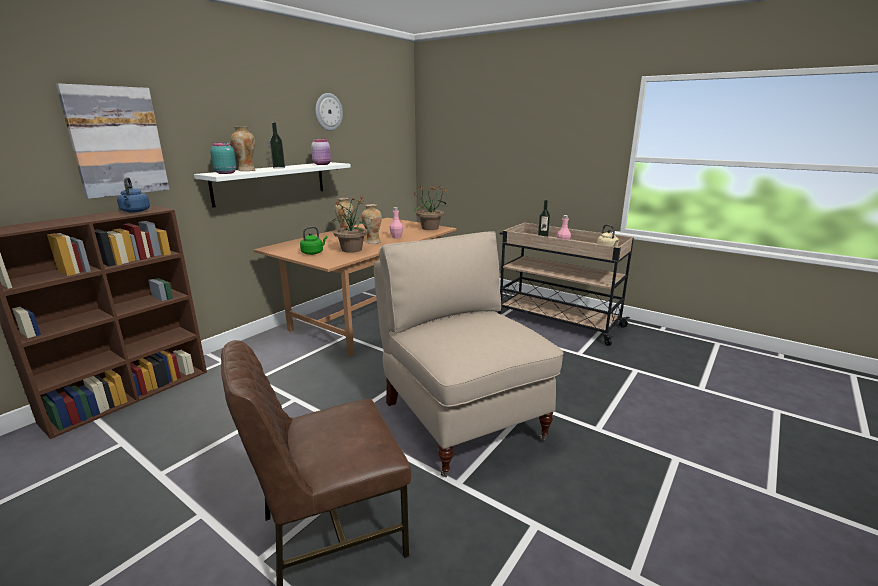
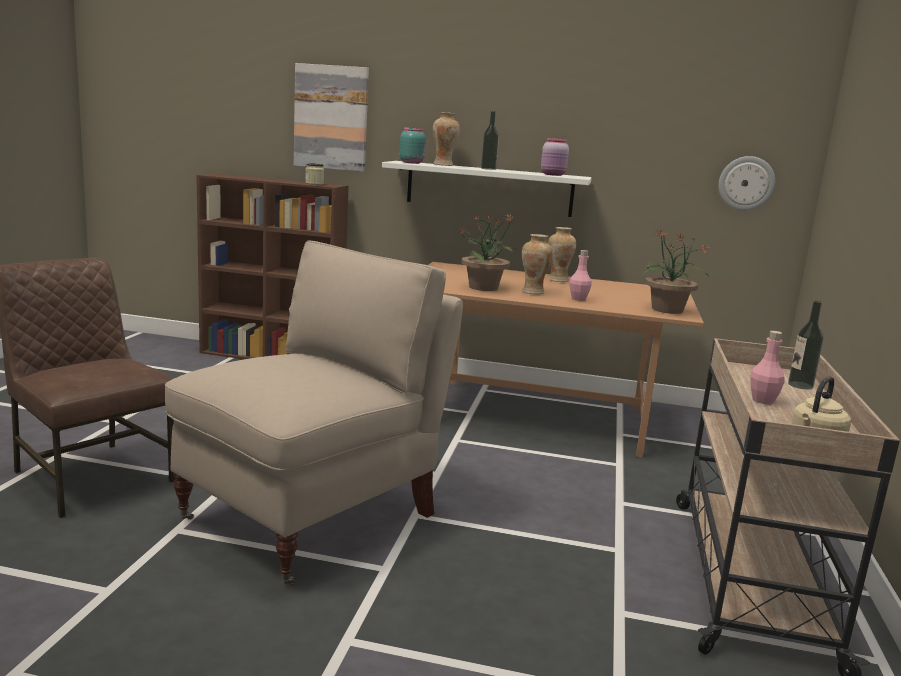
camera: 65 degrees right, 5 degrees down
(135, 211) = (314, 183): blue kettle -> jar
(313, 253) = (447, 277): green kettle -> none
(328, 112) = (609, 104): wall clock -> wall clock (746, 183)

